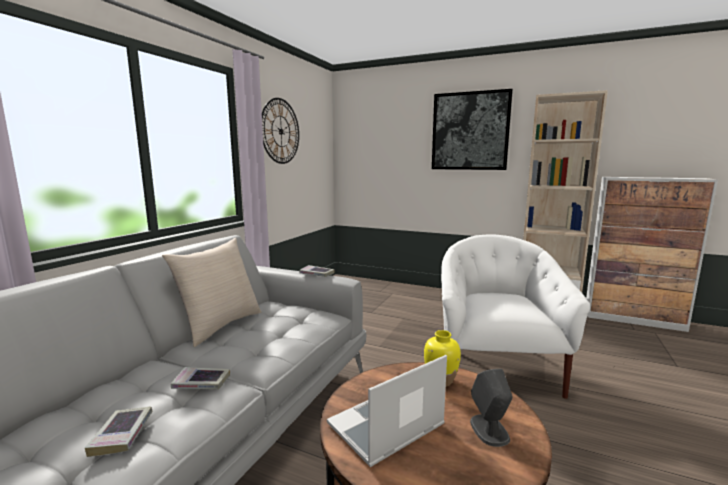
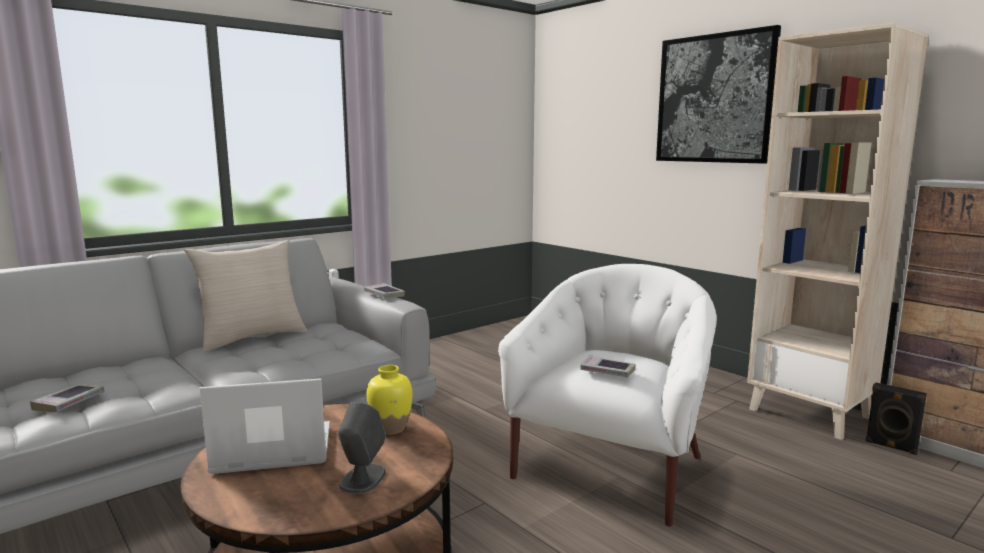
camera: 25 degrees right, 0 degrees up
(201, 383) = (168, 380): book -> book (607, 371)
(280, 131) = (428, 107): wall clock -> none
(598, 322) = (891, 446): none -> black speaker

